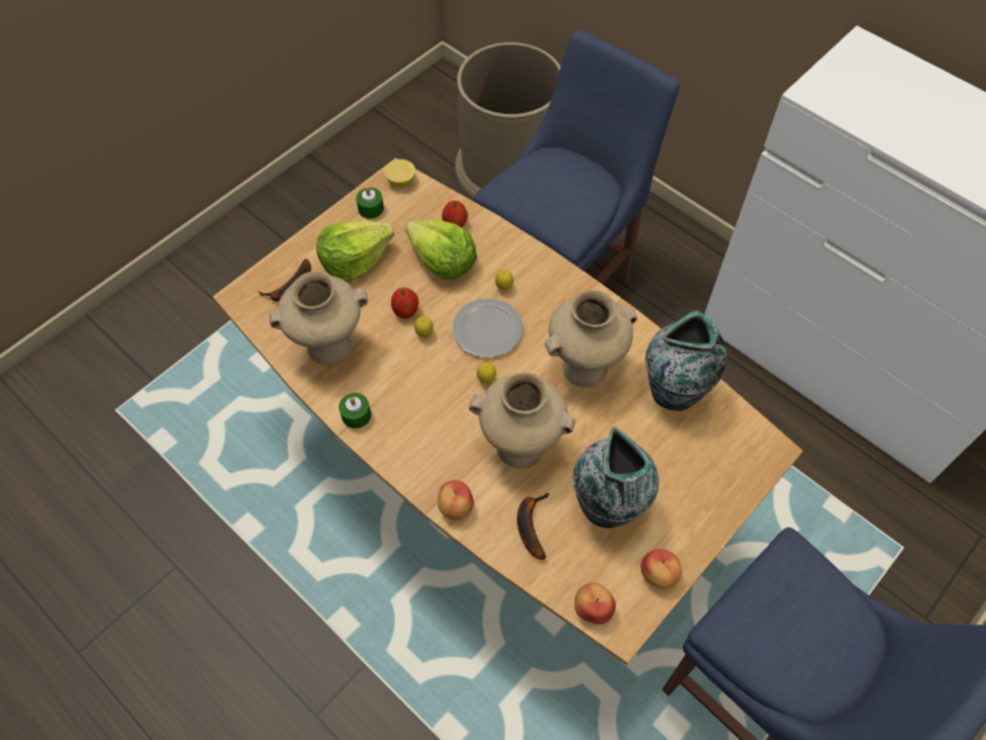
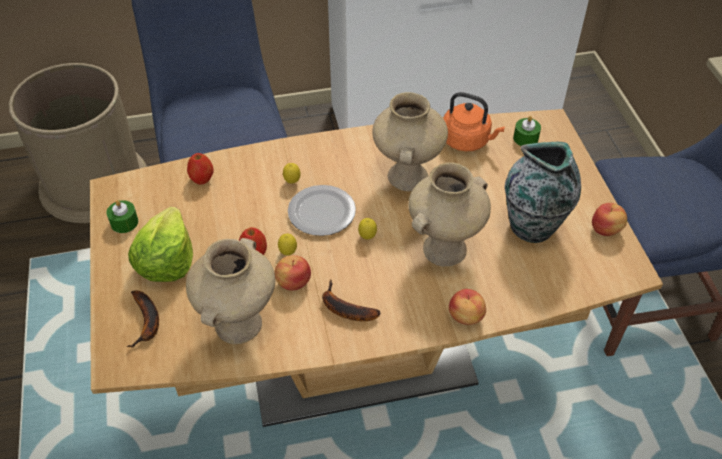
camera: 55 degrees left, 10 degrees down
(356, 415) = (325, 340): green candle -> green candle (525, 138)
(401, 180) = (118, 188): lemon -> none
(442, 262) = (230, 205): lettuce -> none
(530, 525) = (516, 279): banana -> banana (344, 309)
(593, 608) = (609, 279): apple -> apple (293, 282)
(675, 390) = (468, 141): vase -> orange kettle

